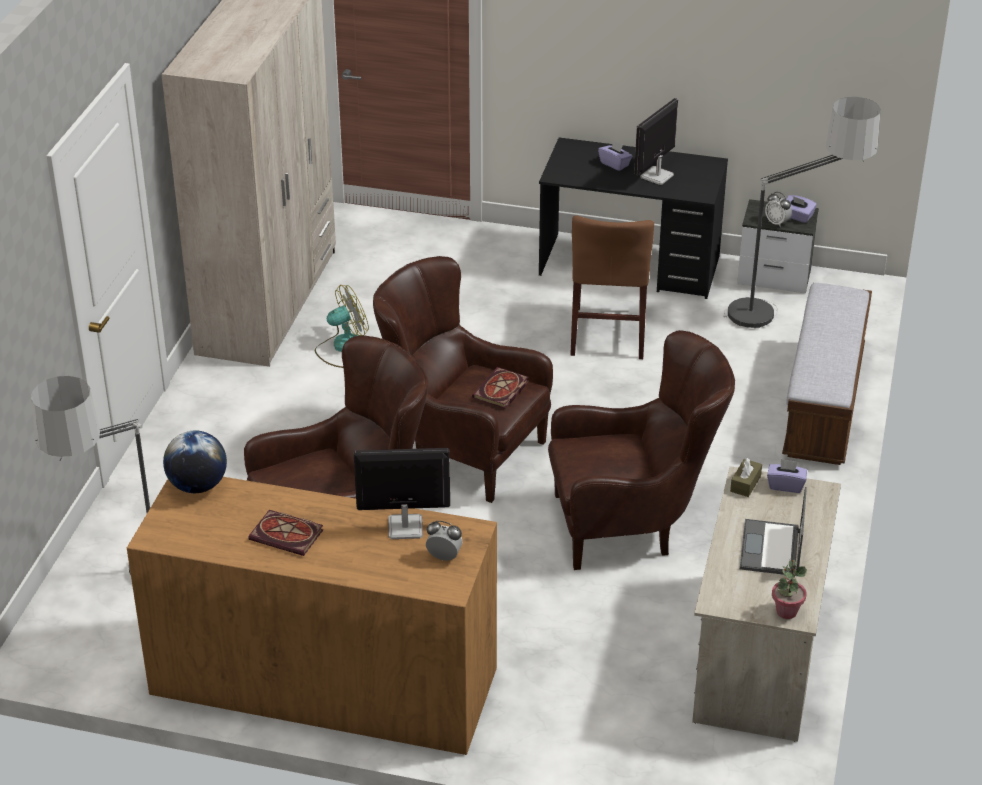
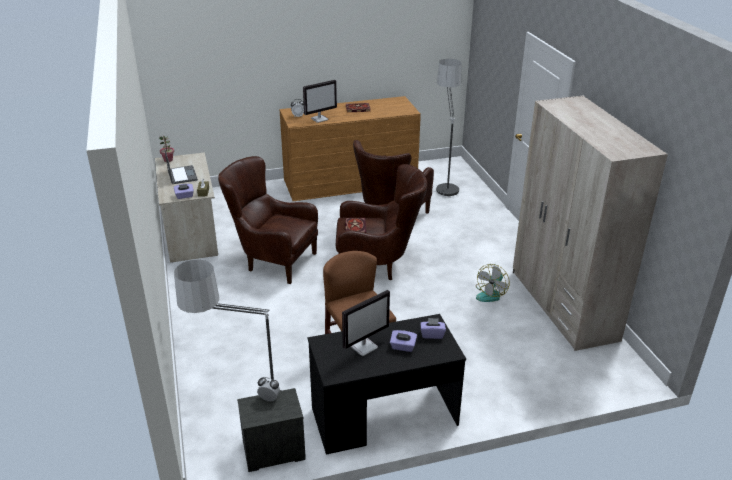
camera: 150 degrees right, 5 degrees down
(197, 486) = (405, 111): globe -> none
(632, 526) = (272, 261): brown armchair -> brown armchair turned 60 degrees clockwise
(656, 176) = (364, 346): monitor -> monitor turned 45 degrees clockwise
(797, 217) = (256, 411): purple tissue box -> purple tissue box (432, 334)
(823, 403) = (199, 356): bench -> none

